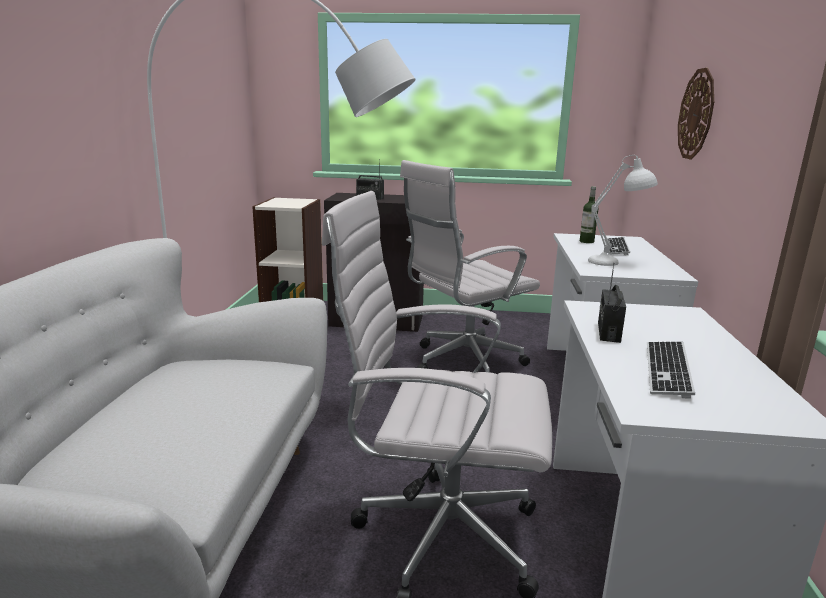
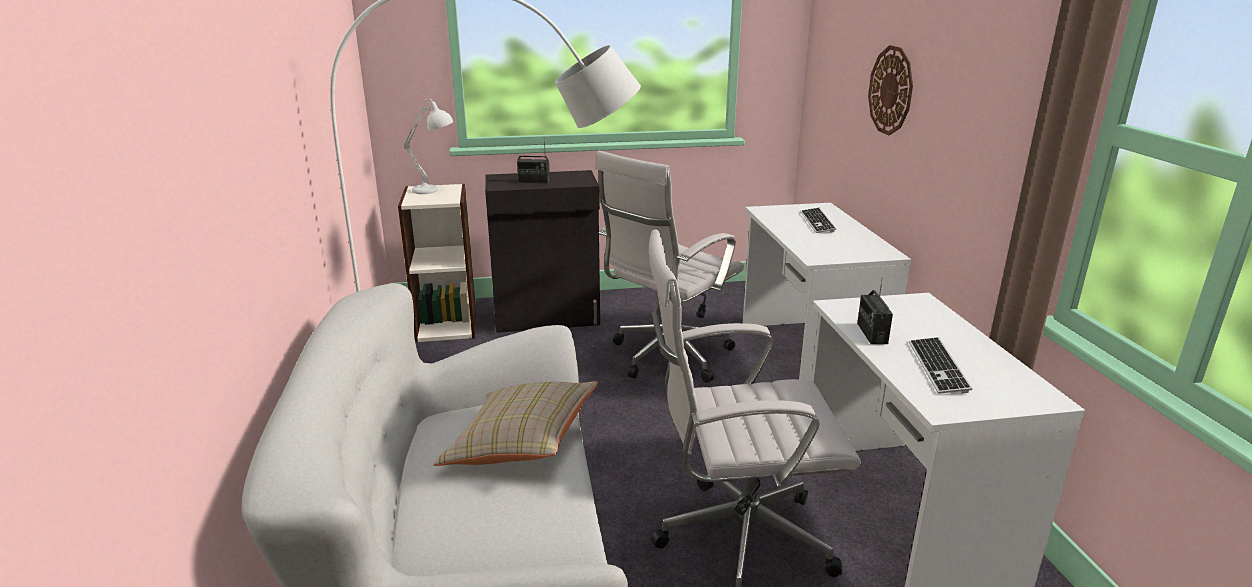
camera: 15 degrees left, 5 degrees up
(227, 394) = (521, 445): none -> beige pillow
(586, 241) = (784, 216): bottle -> none
(616, 262) = (829, 244): white table lamp -> white table lamp (435, 190)

